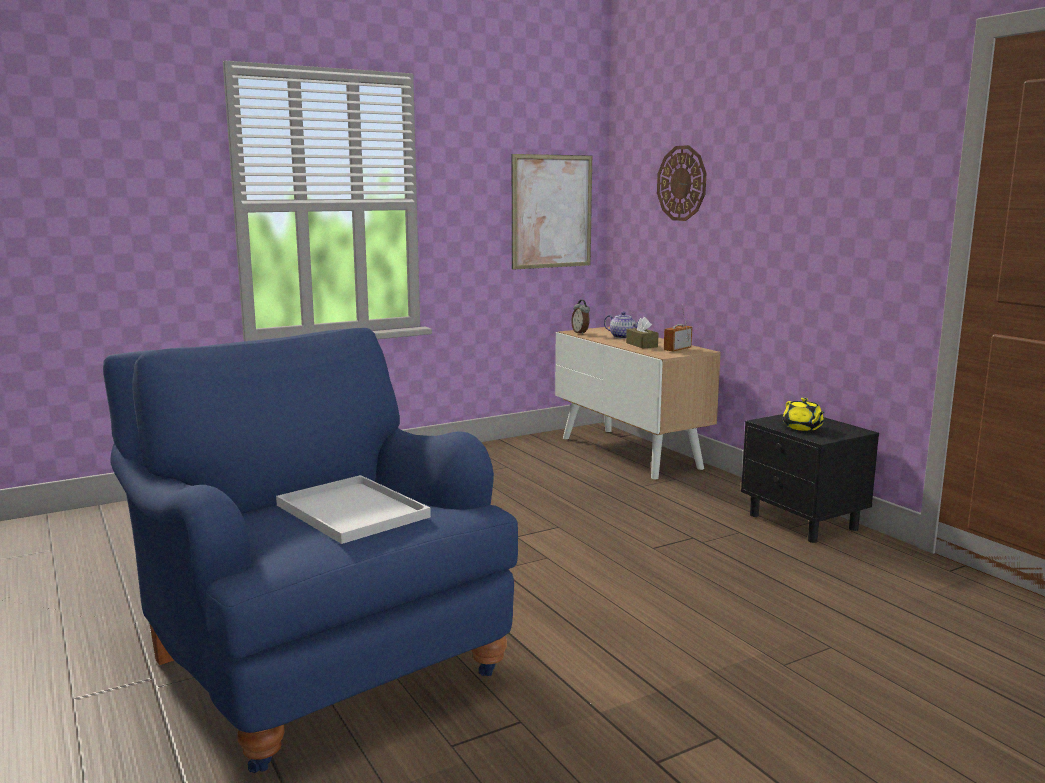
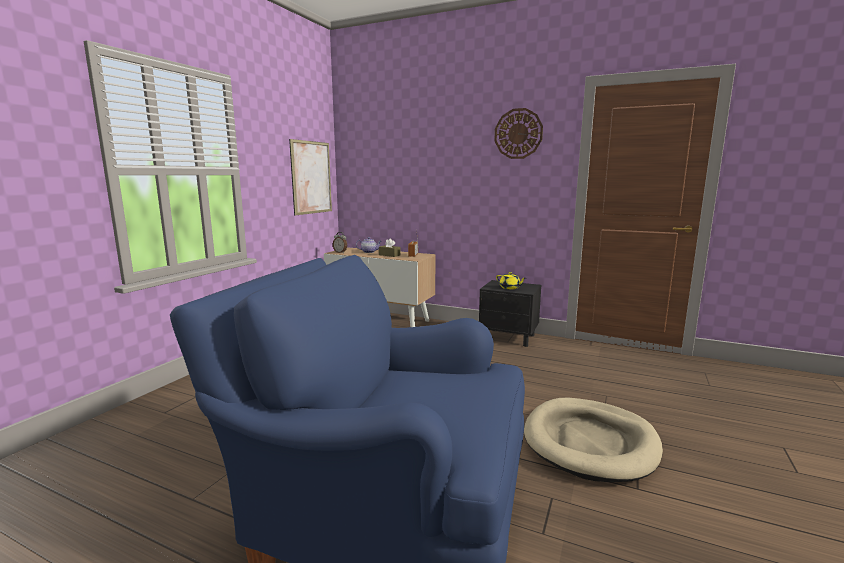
camera: 35 degrees left, 0 degrees up
(349, 510) = (438, 392): white tray -> none
(682, 183) = (397, 159): wall clock -> wall clock (518, 133)
(684, 690) = (590, 442): none -> beige dog bed

